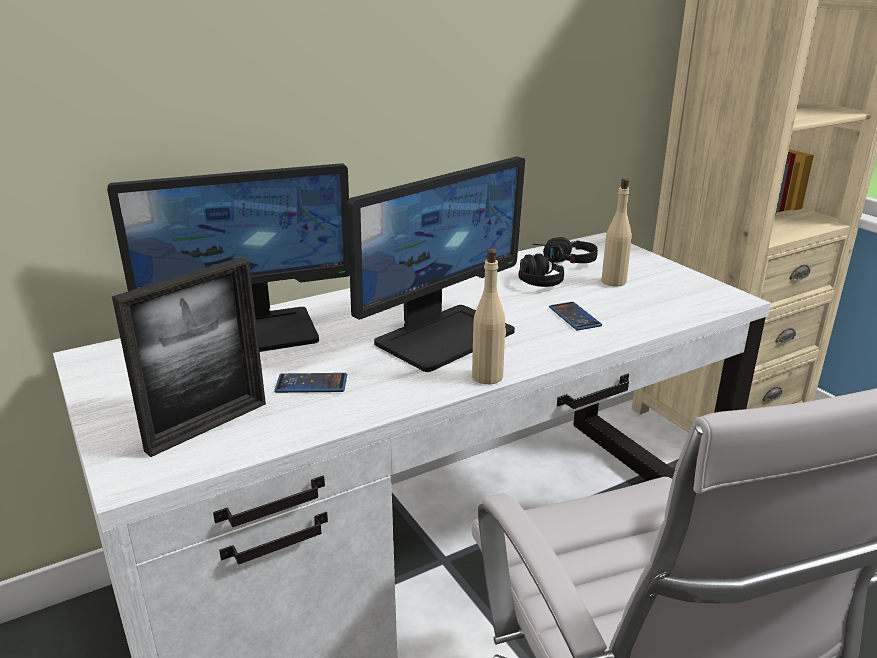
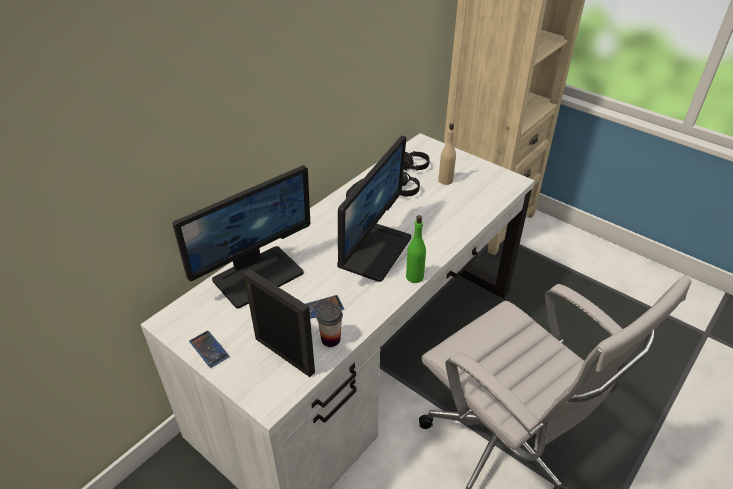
camera: 20 degrees left, 15 degrees up
(207, 426) = (284, 355): picture frame -> picture frame turned 75 degrees counterclockwise
(293, 423) = (330, 339): none -> cup
(488, 376) = (415, 276): beige bottle -> green bottle
(574, 317) = (437, 216): phone -> phone (209, 349)

